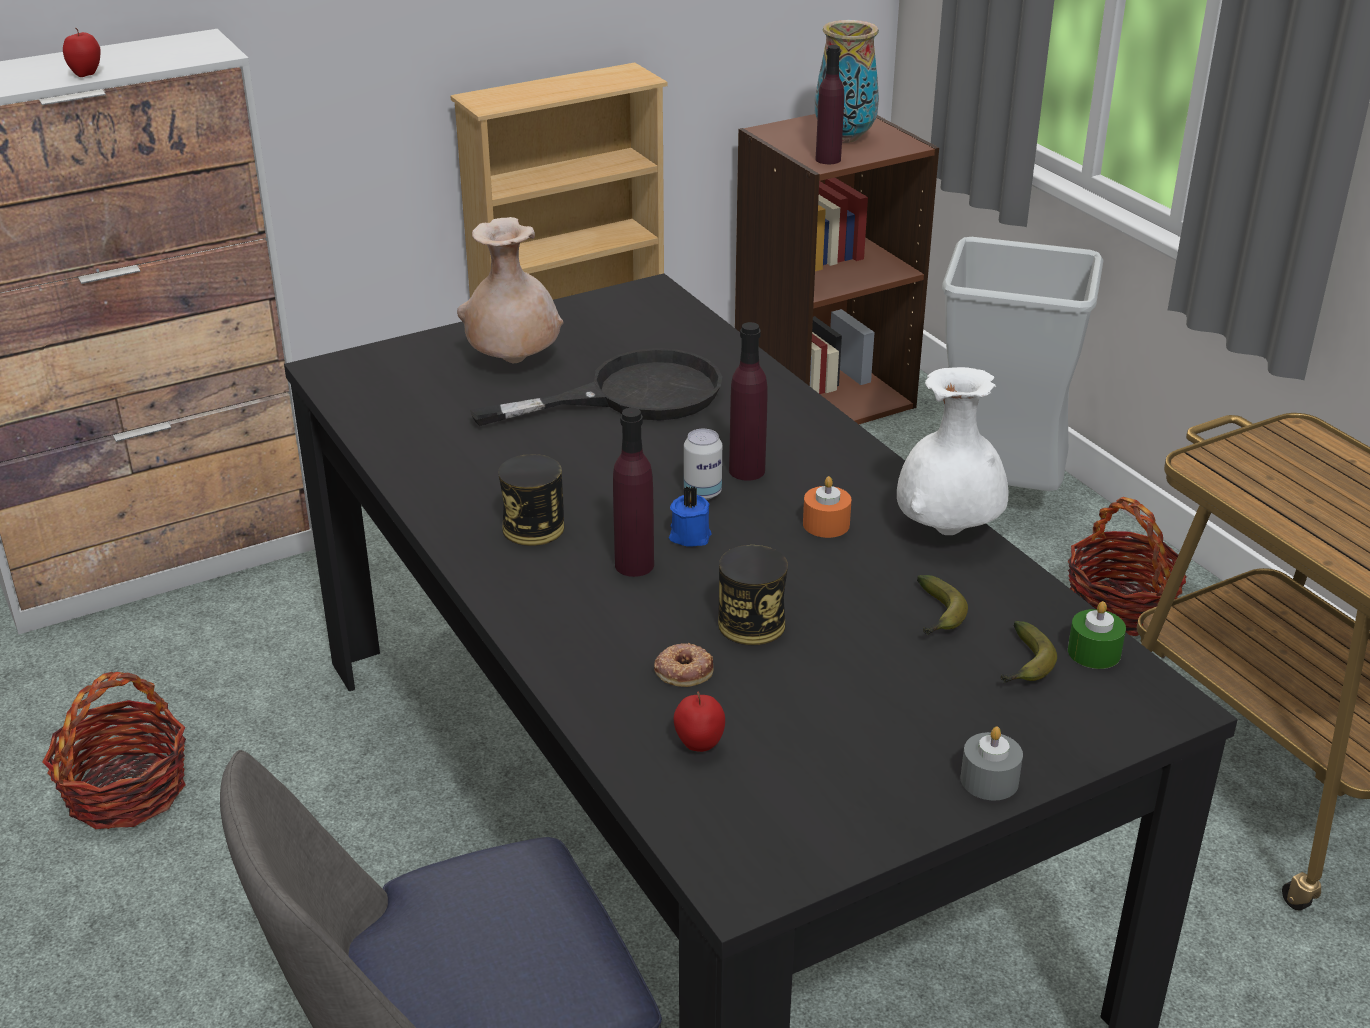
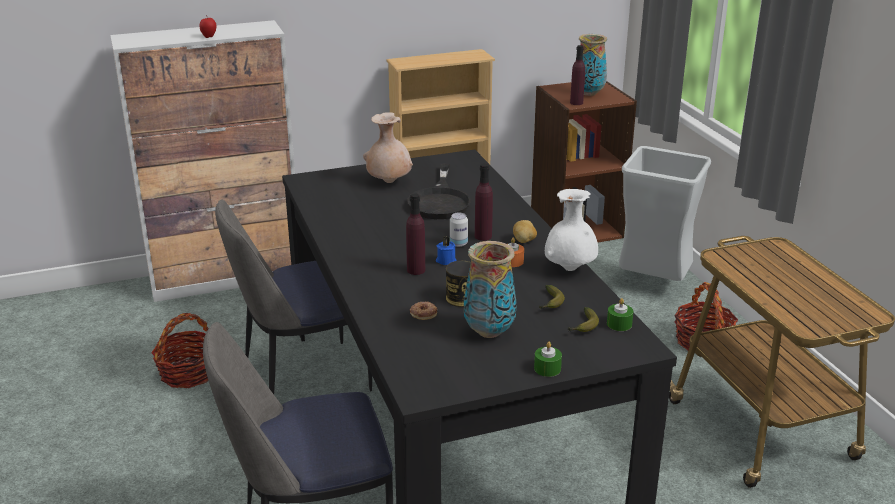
camera: 10 degrees right, 5 degrees down
(369, 775) = (302, 378): none -> chair
(533, 528) = (374, 251): can -> none
(632, 395) = (440, 201): black frying pan -> black frying pan turned 105 degrees clockwise
(699, 746) = (419, 343): apple -> none
(833, 474) = (524, 241): none -> potato
(837, 703) = (489, 332): none -> vase
(989, 780) = (547, 368): grey candle -> green candle

